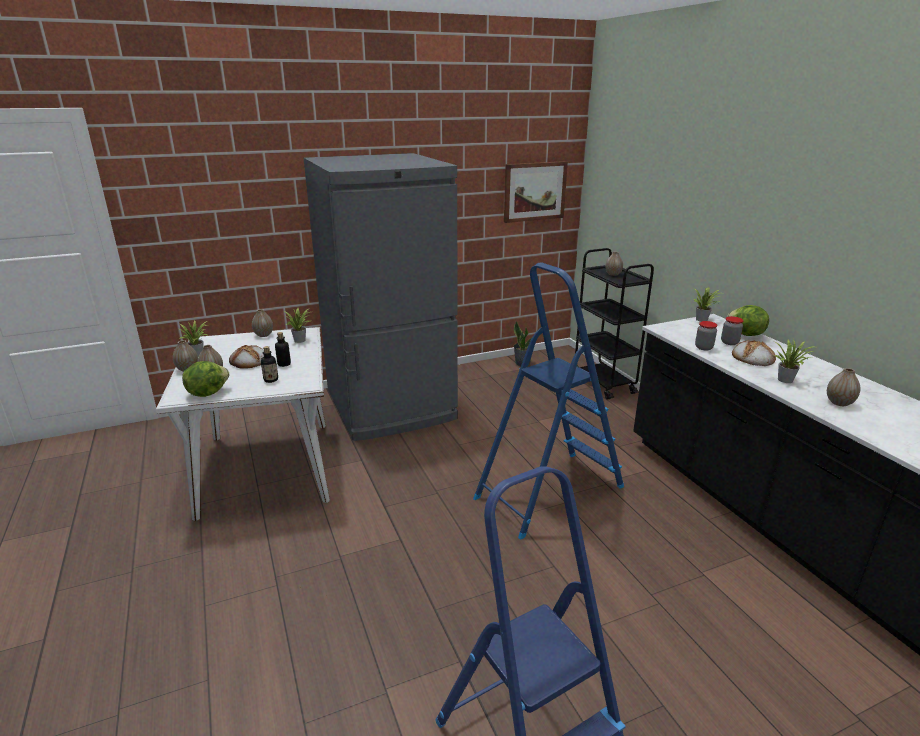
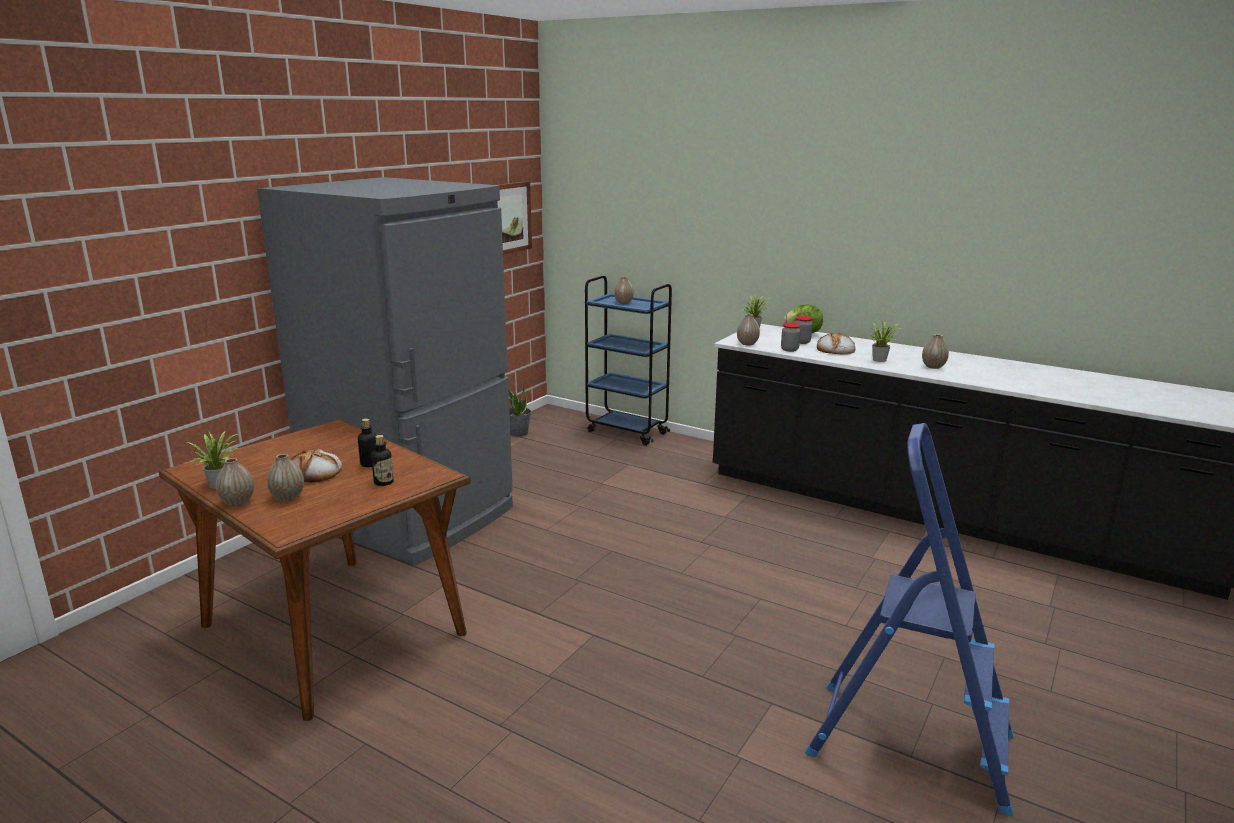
camera: 35 degrees left, 5 degrees down
(207, 393) = (321, 516): lettuce -> none
(263, 335) = (278, 443): vase -> vase (747, 344)
(267, 468) = (334, 630): white dining table -> brown dining table
(301, 340) = (344, 436): potted plant -> none
(550, 492) = (687, 541): blue step ladder -> none
(605, 384) = (628, 432): black cart -> blue cart

